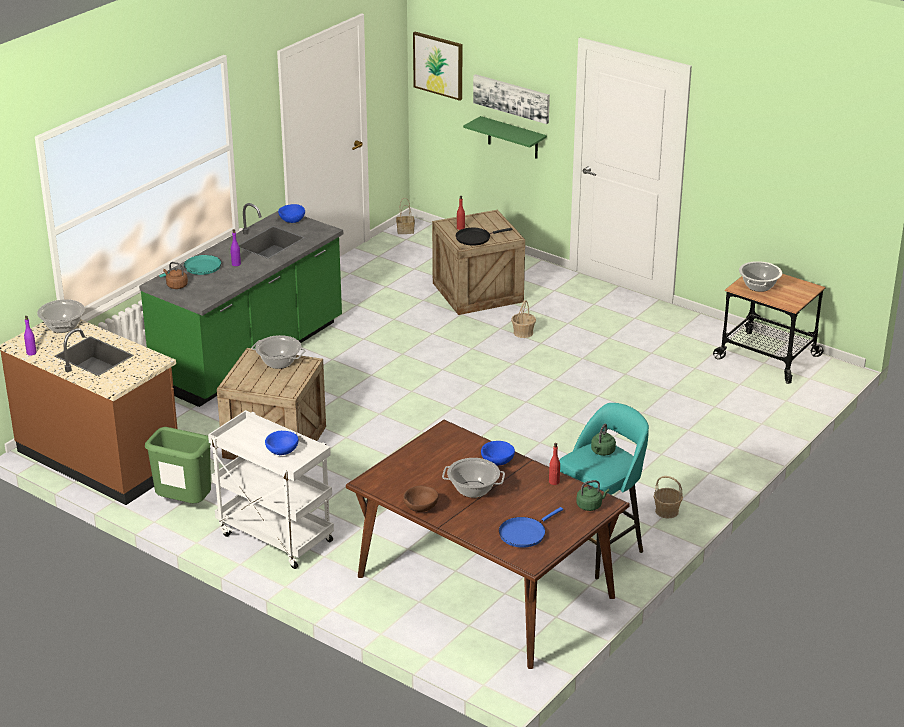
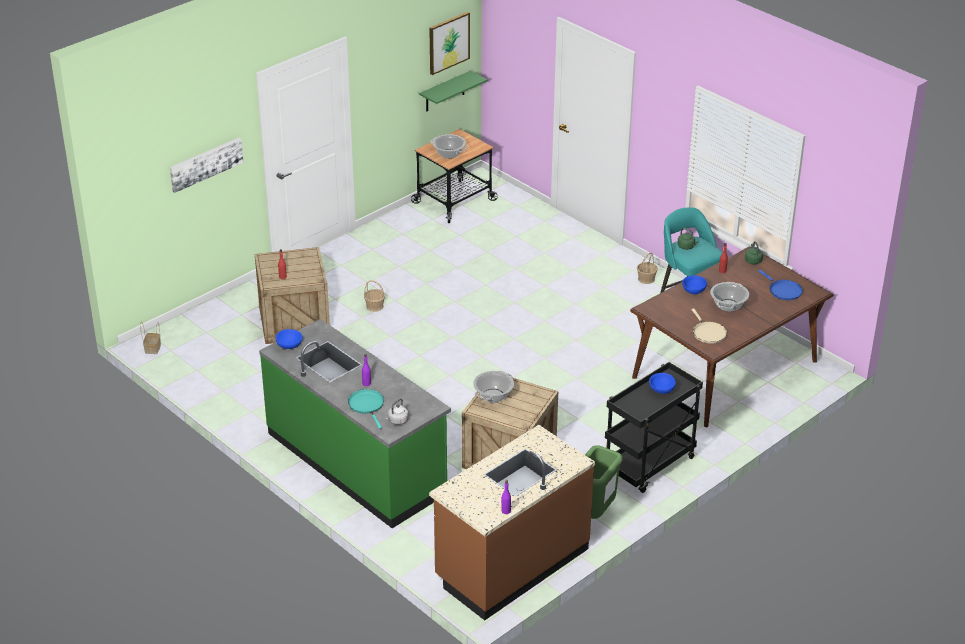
camera: 80 degrees left, 5 degrees up
(63, 326) = (460, 491): cooking pot -> none
(176, 285) = (397, 421): brown kettle -> grey kettle
(273, 537) = (649, 466): white cart -> black cart
(405, 476) = (708, 333): none -> beige frying pan
(421, 507) = (748, 330): brown bowl -> none
(438, 65) = (131, 184): picture -> picture (448, 42)
(475, 238) = (306, 271): black frying pan -> none
(513, 138) = (211, 197): green shelf -> green shelf (445, 92)

